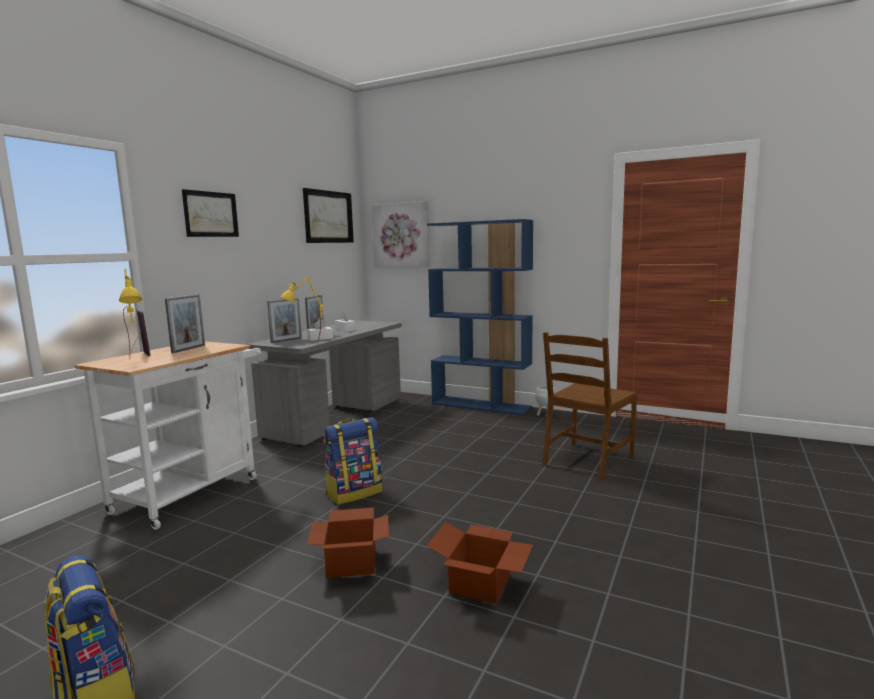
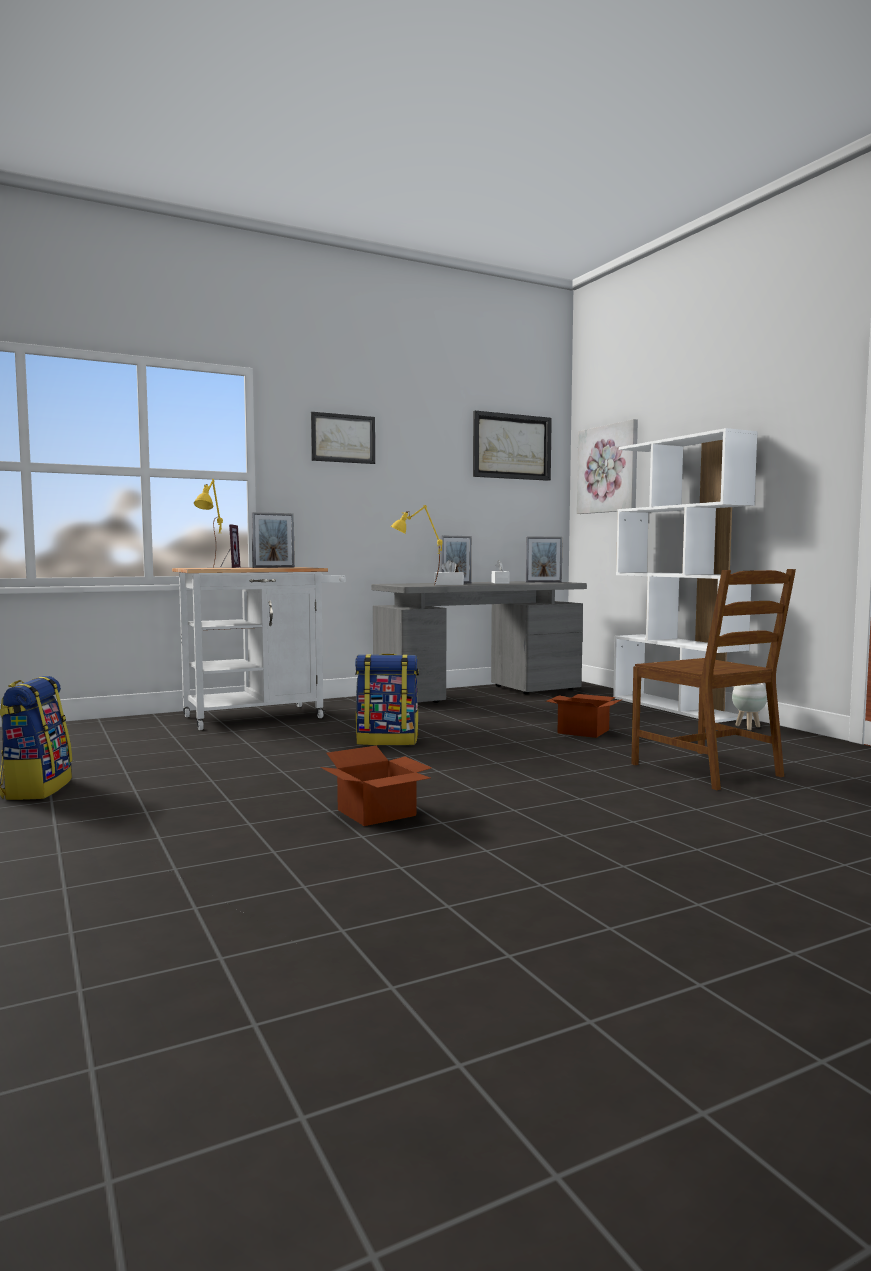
camera: 35 degrees right, 5 degrees down
(286, 340) = (414, 584): picture frame -> picture frame (543, 582)
(352, 561) = (300, 776): cardboard box -> cardboard box (584, 731)
(481, 405) = (676, 707): blue bookcase -> white bookcase
(587, 461) = (708, 770): brown chair -> brown chair turned 105 degrees counterclockwise

